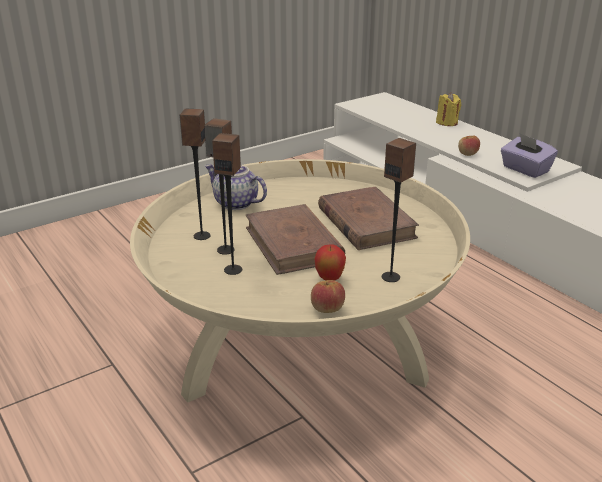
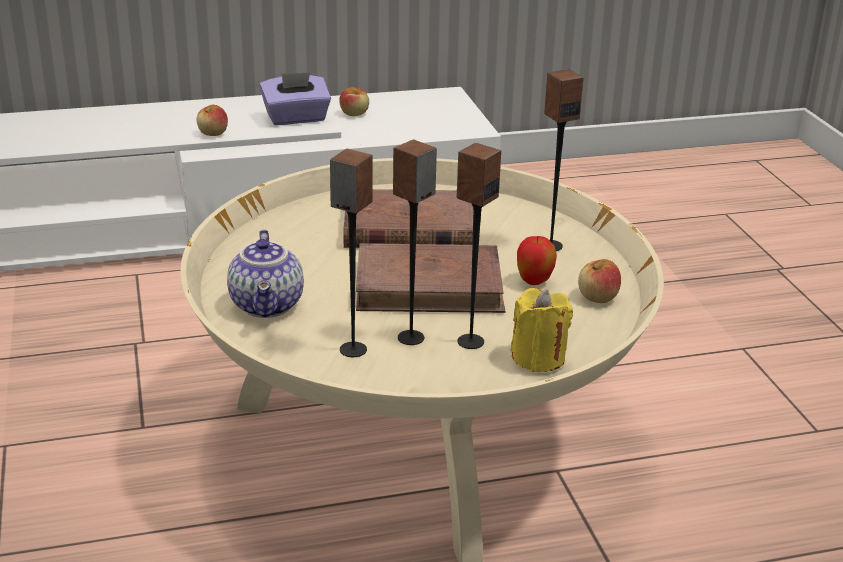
camera: 70 degrees left, 0 degrees up
(235, 203) = (268, 306): teapot -> teapot turned 60 degrees counterclockwise
(447, 122) = (95, 115): yellow candle -> yellow candle (538, 358)
(571, 187) = (354, 113): none -> apple

